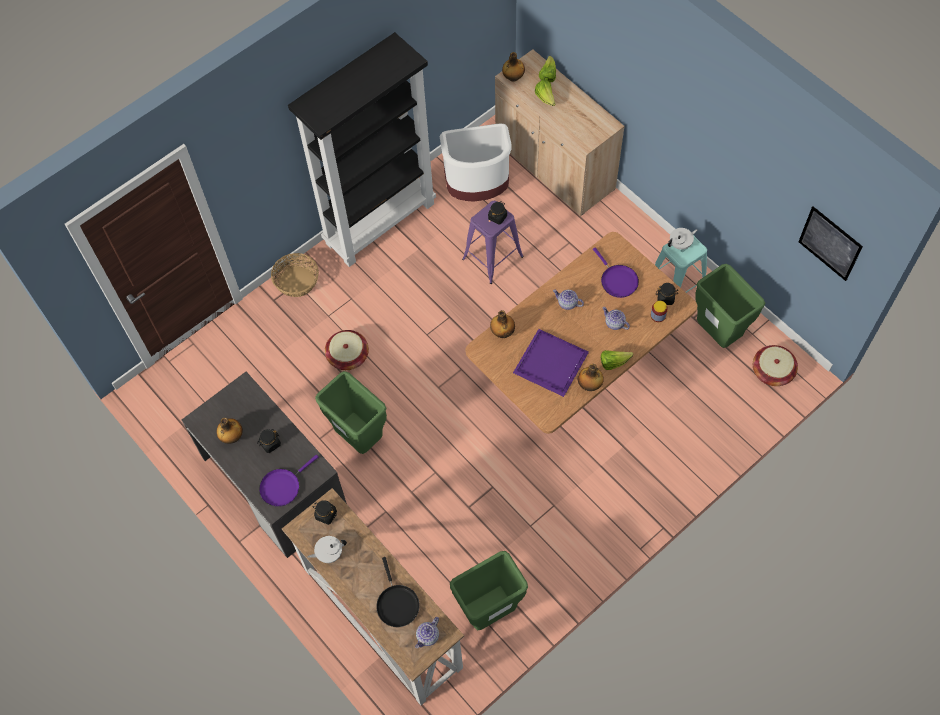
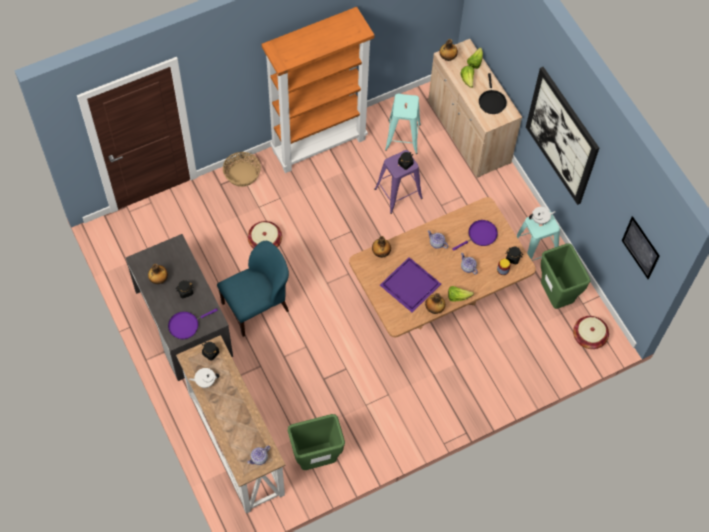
camera: 10 degrees right, 0 degrees up
(360, 438) = (256, 306): green trash can -> blue chair
(380, 222) = (319, 144): black bookcase -> orange bookcase
(397, 603) = (243, 429): black frying pan -> black frying pan (491, 101)
(478, 190) = (402, 137): white trash can -> turquoise stool
(617, 280) = (480, 235): purple frying pan -> purple frying pan turned 105 degrees counterclockwise
(688, 133) = (562, 136): none -> picture

